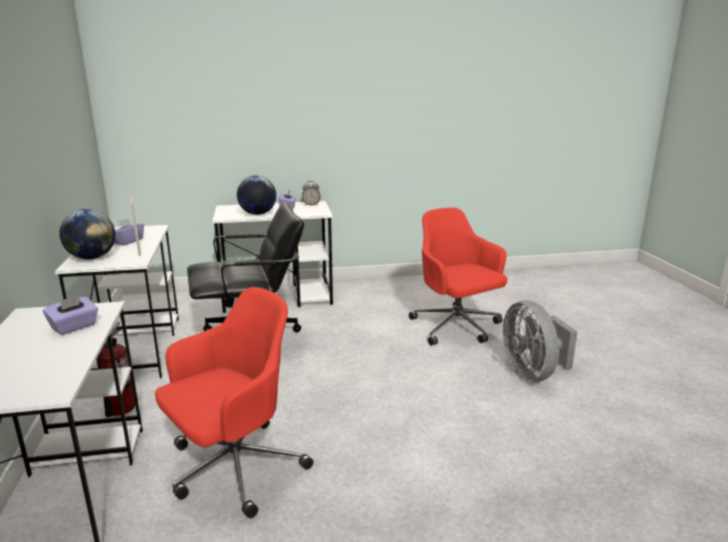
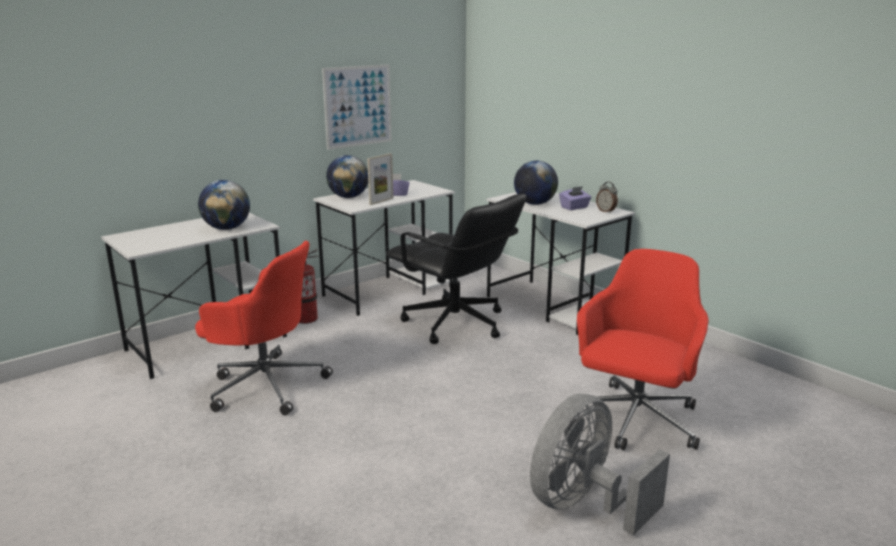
camera: 60 degrees right, 0 degrees up
(52, 152) = (358, 106): none -> picture
(74, 327) = (227, 228): purple tissue box -> globe

